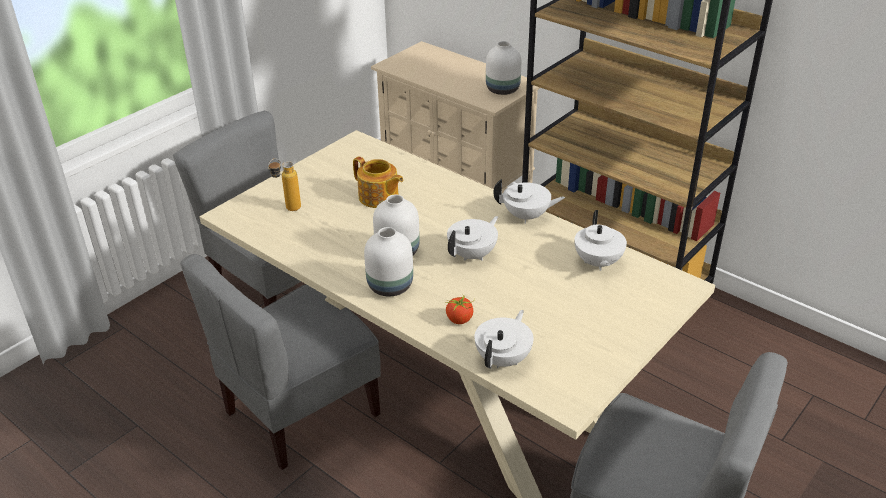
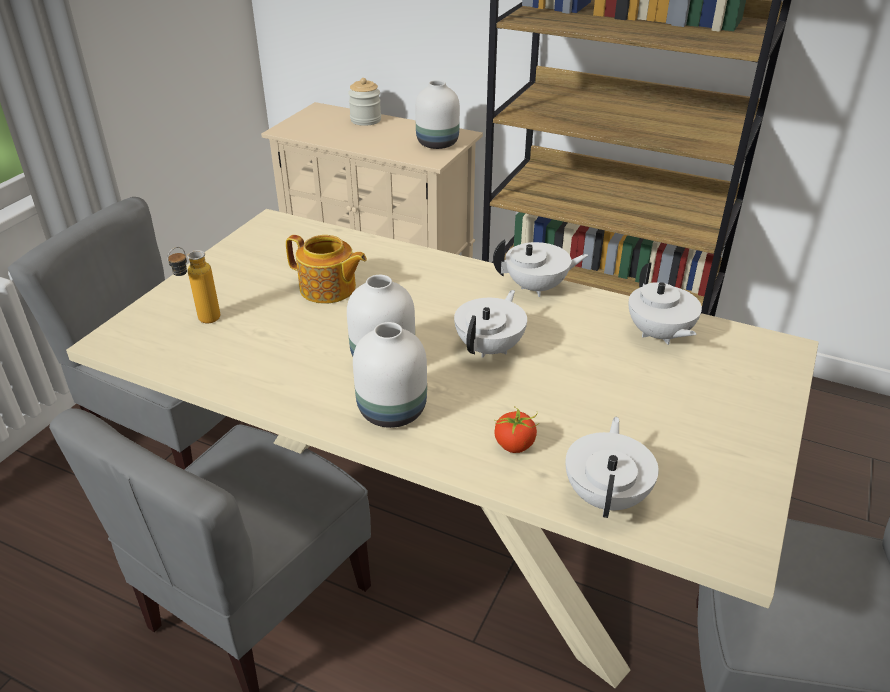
camera: 15 degrees left, 0 degrees up
(455, 62) = (365, 120): none -> jar

